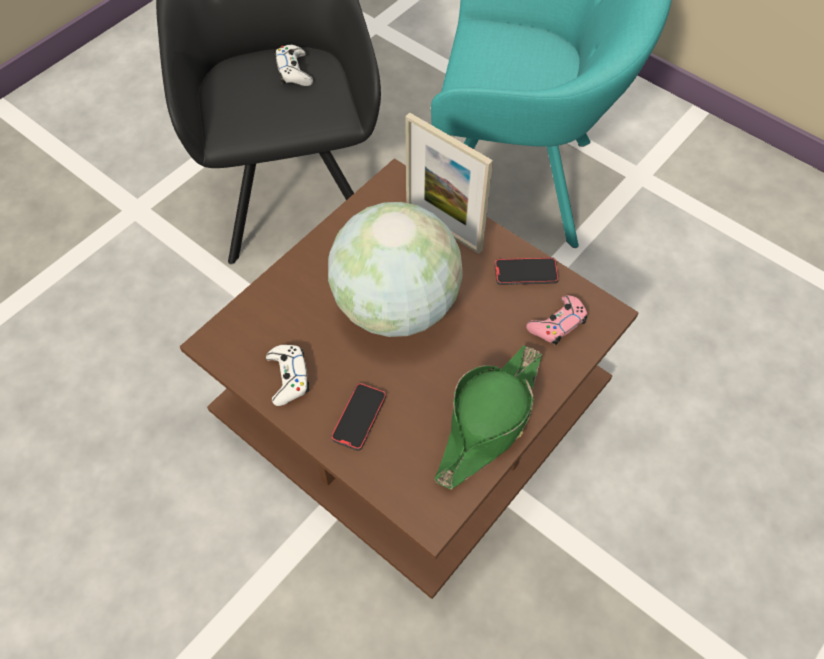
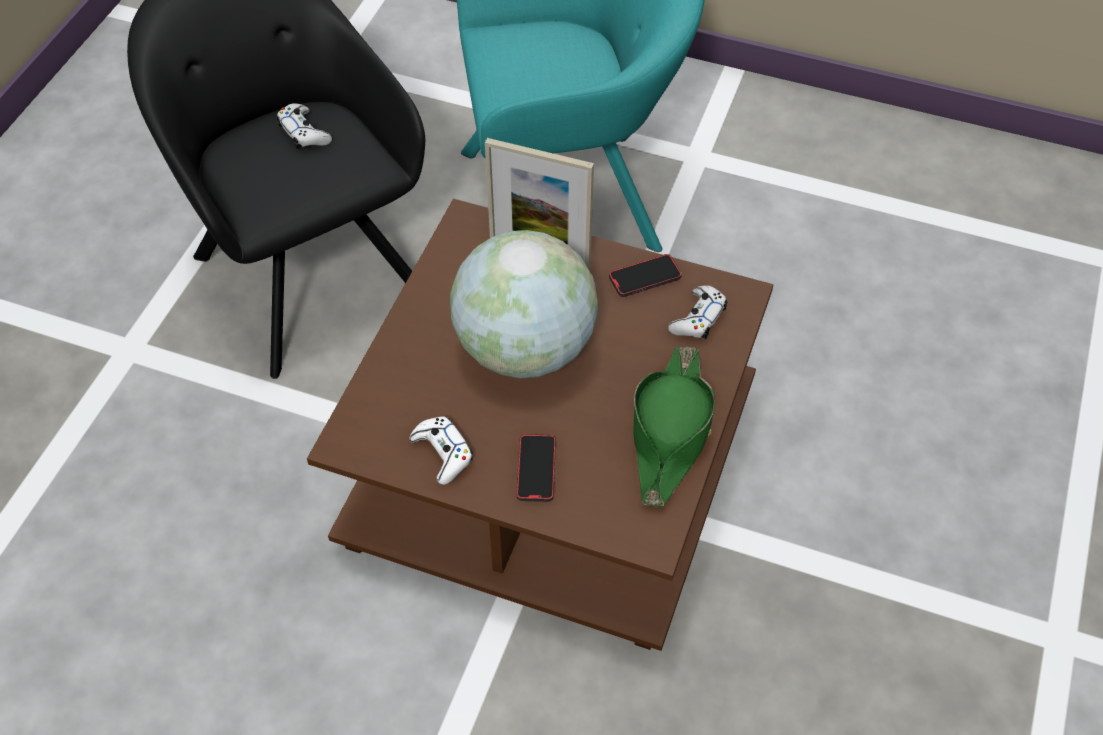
camera: 20 degrees left, 5 degrees down
(557, 324) = (698, 318): pink game controller -> white game controller

